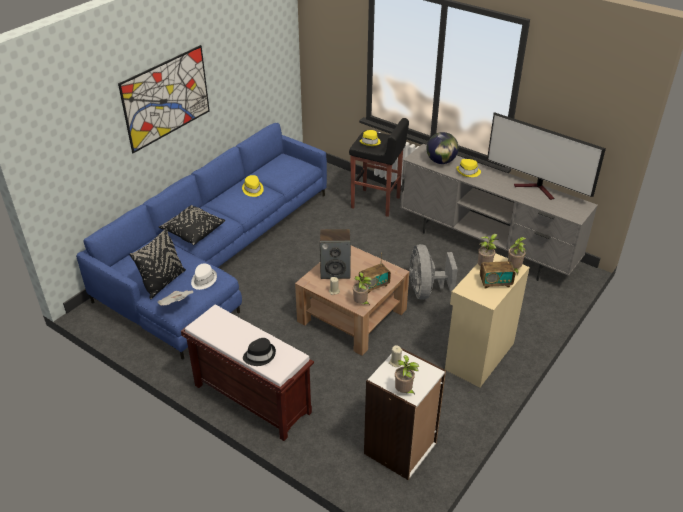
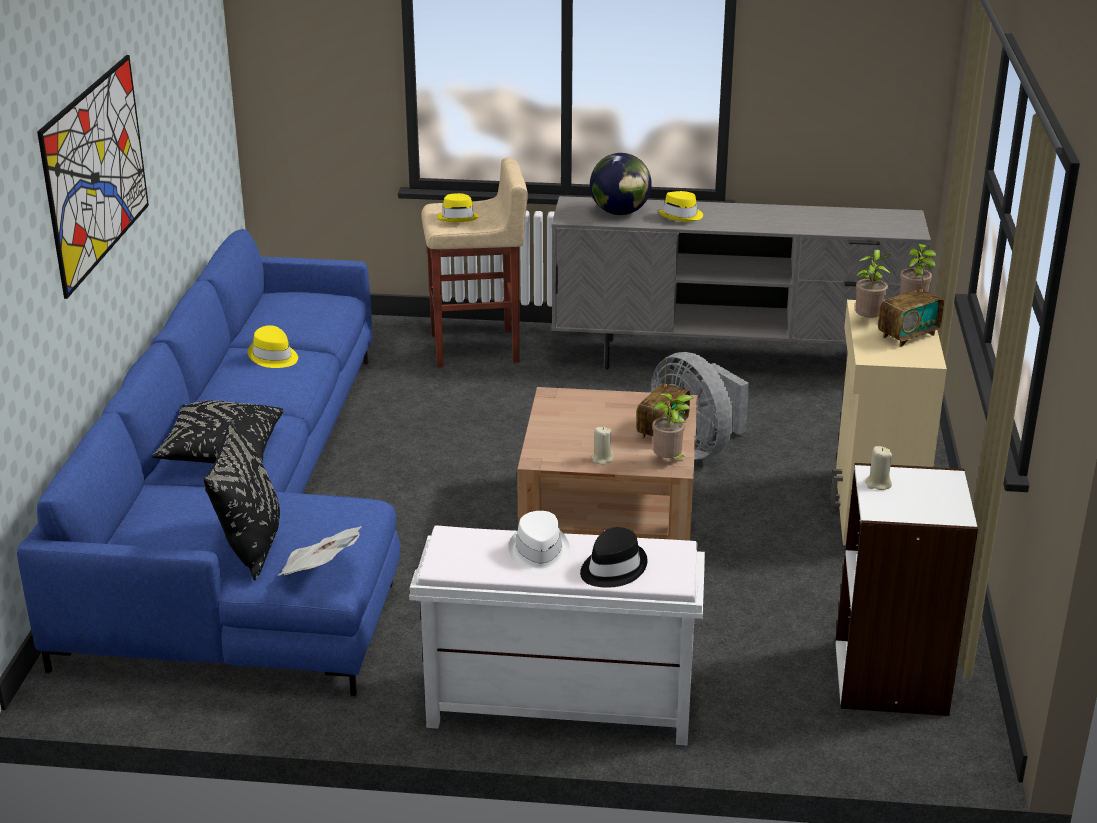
camera: 30 degrees left, 10 degrees down
(203, 280) = (332, 517): white hat -> white hat (538, 553)
(251, 398) = (557, 706): brown bench -> white bench
(335, 272) = (572, 431): speaker -> none
(376, 203) = (476, 348): black stool -> beige stool
(404, 392) = (938, 515): potted plant -> none
(537, 189) = (815, 212): television -> none

